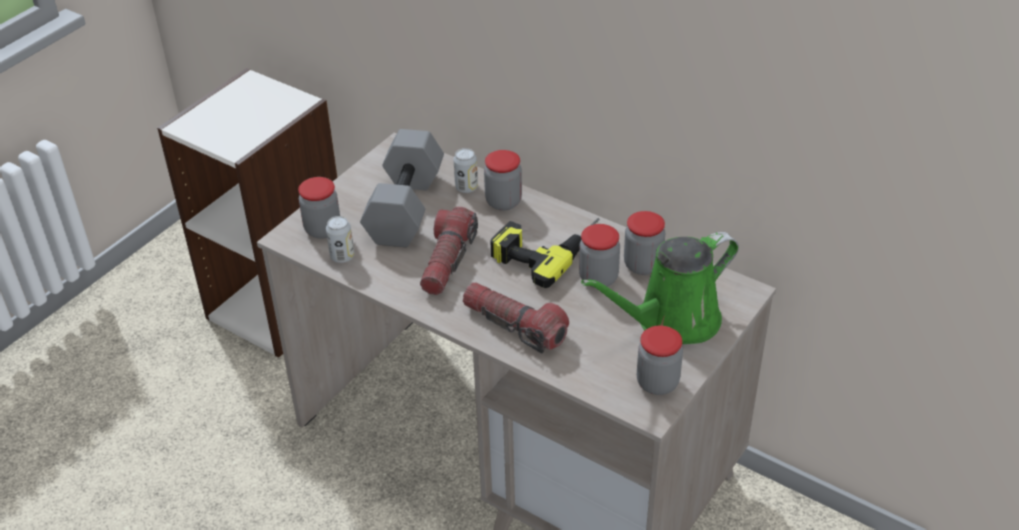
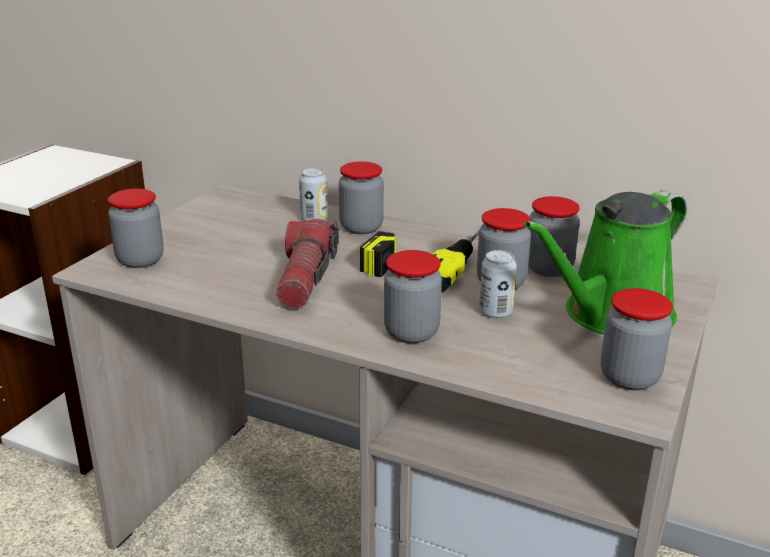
camera: 10 degrees left, 15 degrees down
(342, 256) = (167, 282): can -> can (495, 312)
(407, 209) = (245, 238): grey dumbbell -> none
(514, 326) = (411, 332): flashlight -> jar

